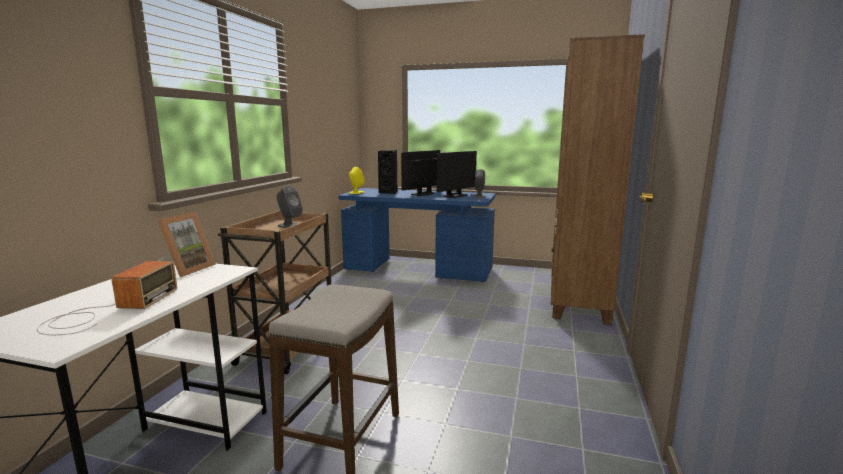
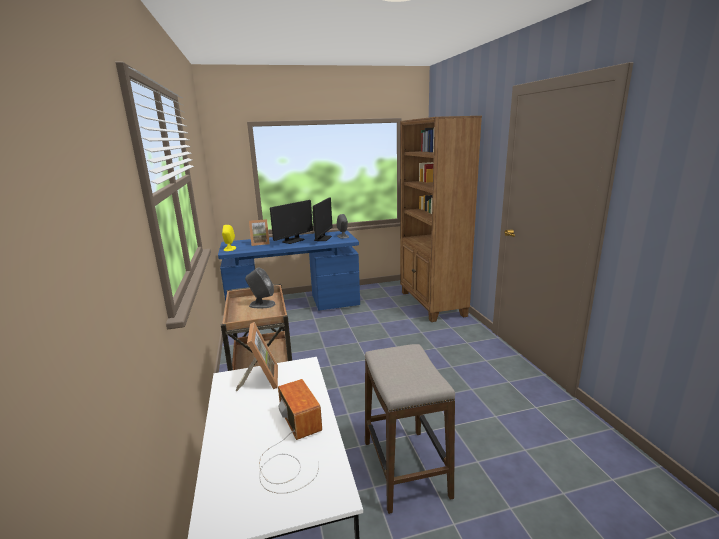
camera: 30 degrees left, 5 degrees up
(389, 192) = (260, 243): black speaker -> picture frame
(423, 194) = (293, 241): monitor -> monitor turned 150 degrees counterclockwise

